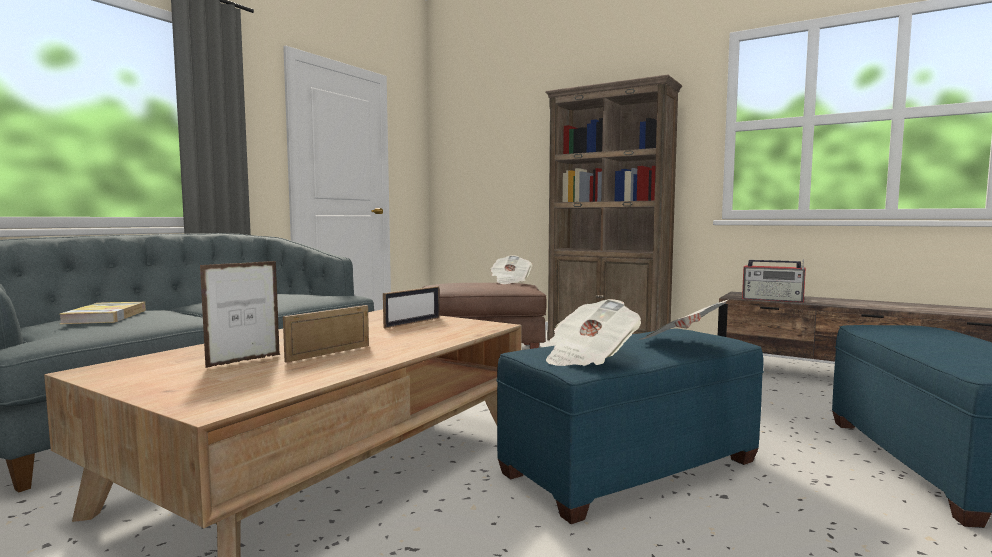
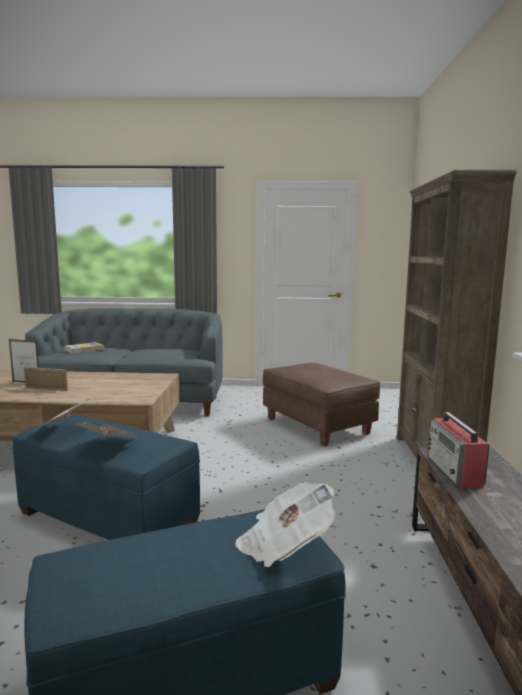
camera: 60 degrees right, 5 degrees up
(412, 323) = (135, 385): picture frame -> none
(510, 281) = (350, 374): newspaper -> newspaper (284, 545)

